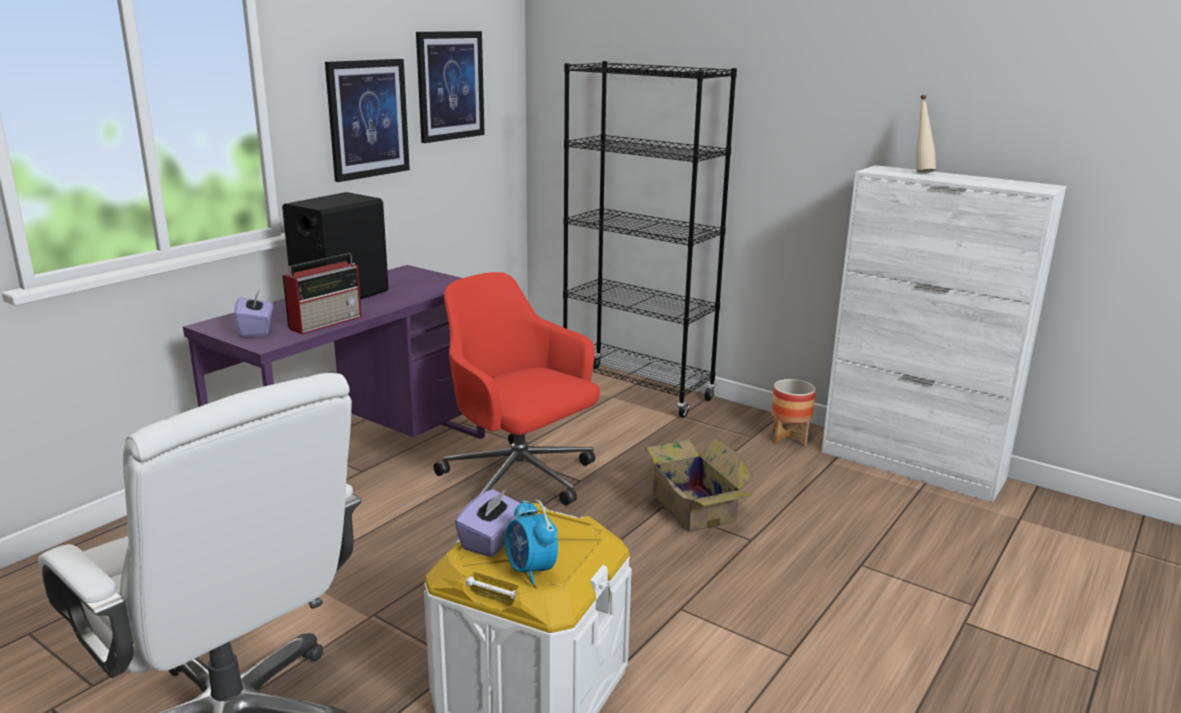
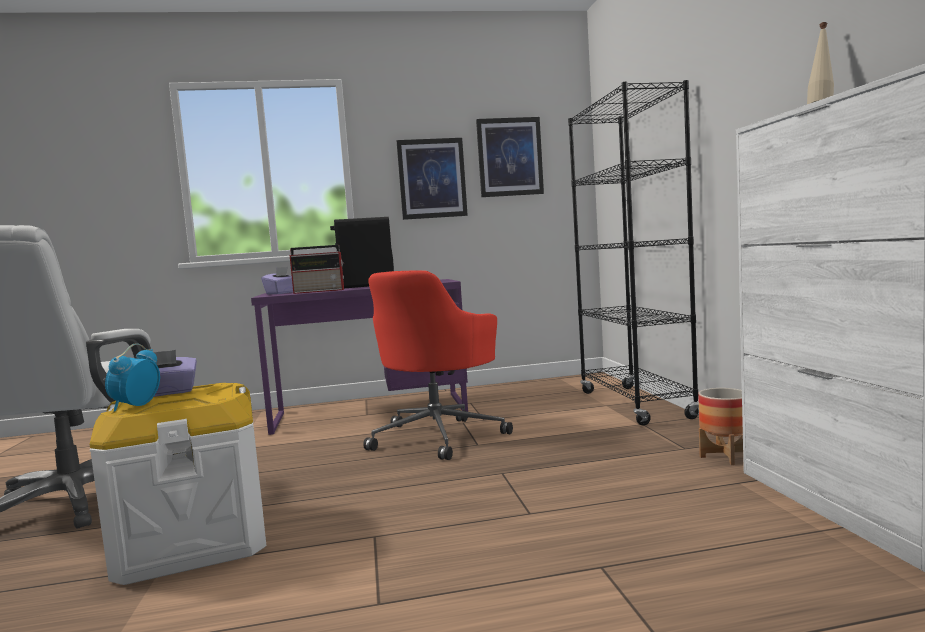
camera: 45 degrees right, 15 degrees down
(520, 480) = (439, 436): red office chair -> red office chair turned 150 degrees counterclockwise
(692, 506) = (528, 478): cardboard box -> none

